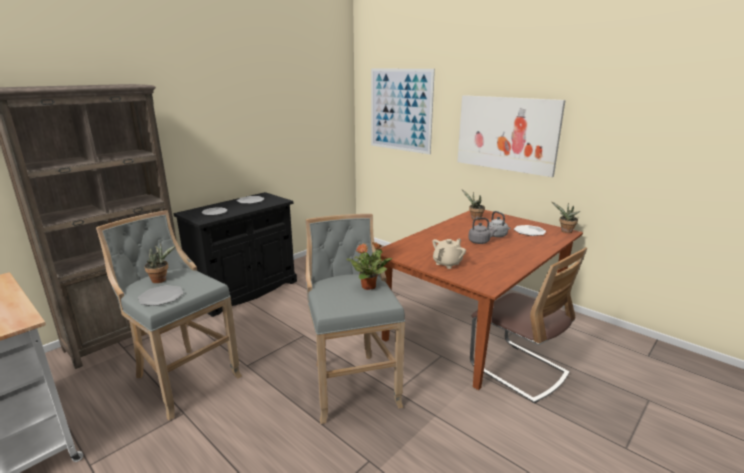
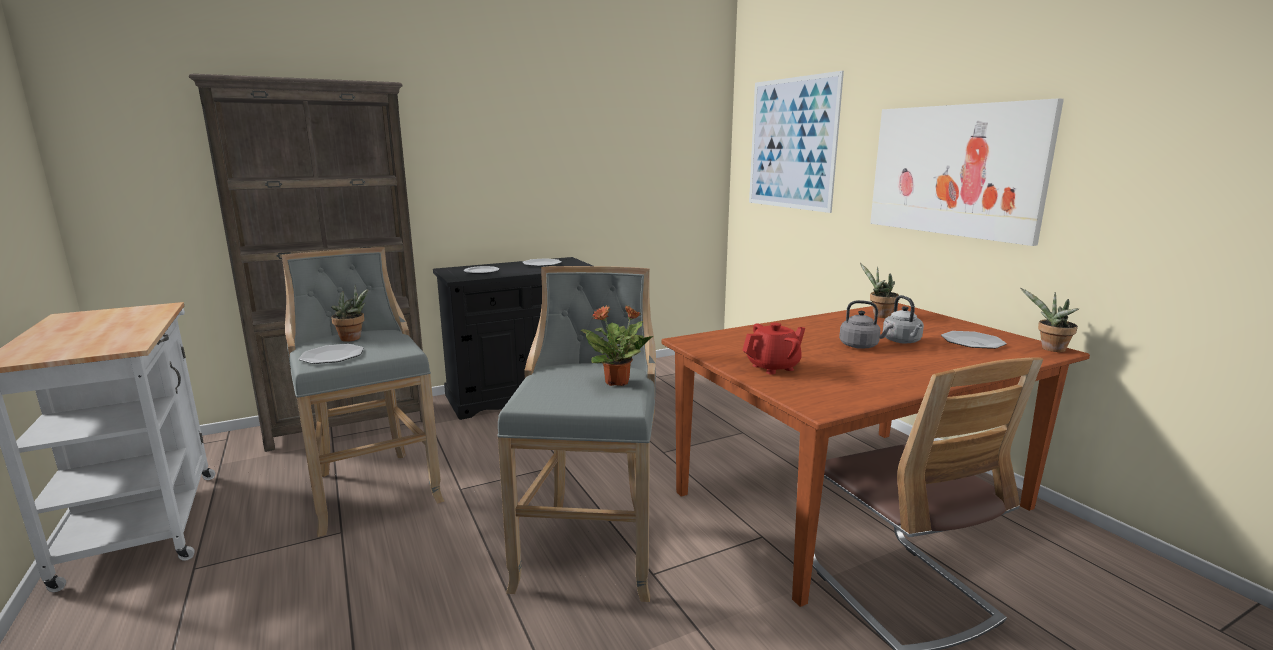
camera: 20 degrees right, 5 degrees down
(447, 263) = (773, 367): beige teapot -> red teapot

